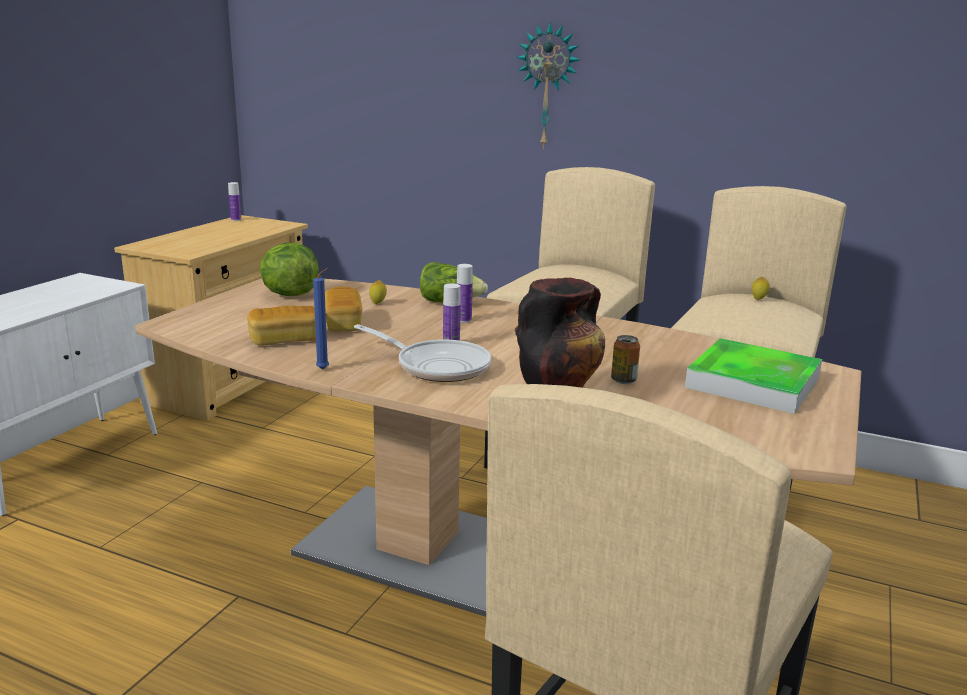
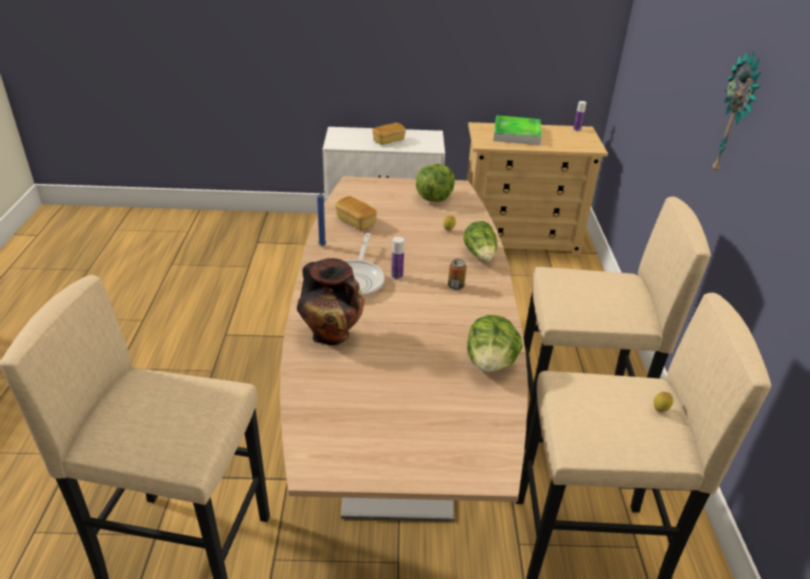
camera: 65 degrees right, 15 degrees up
(343, 324) = (399, 230): bread -> bread (388, 141)
(463, 320) = (448, 269): bottle -> none
(623, 380) = (387, 359): can -> can (456, 286)
(658, 339) = (491, 363): none -> lettuce
(753, 382) = (431, 425): tray -> tray (516, 134)

